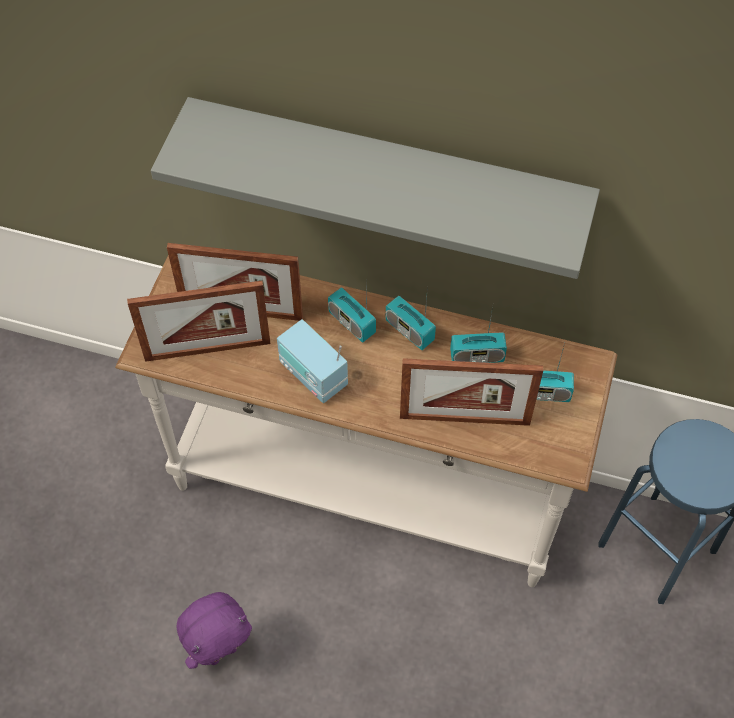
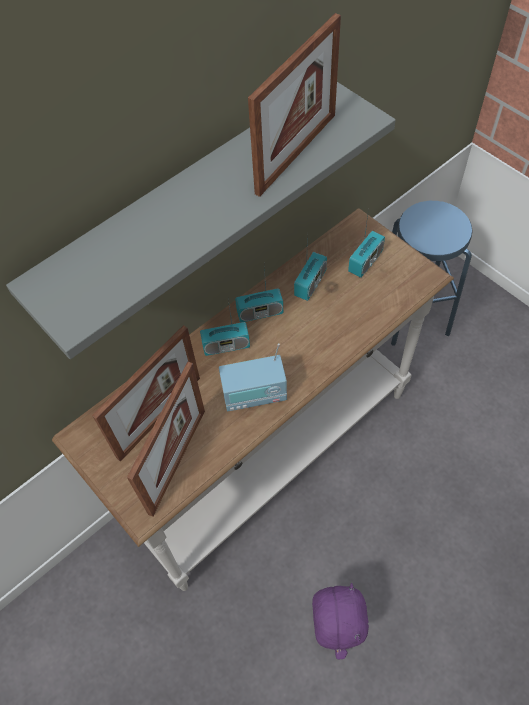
camera: 55 degrees left, 0 degrees up
(464, 419) = (357, 317): picture frame -> picture frame (296, 153)

